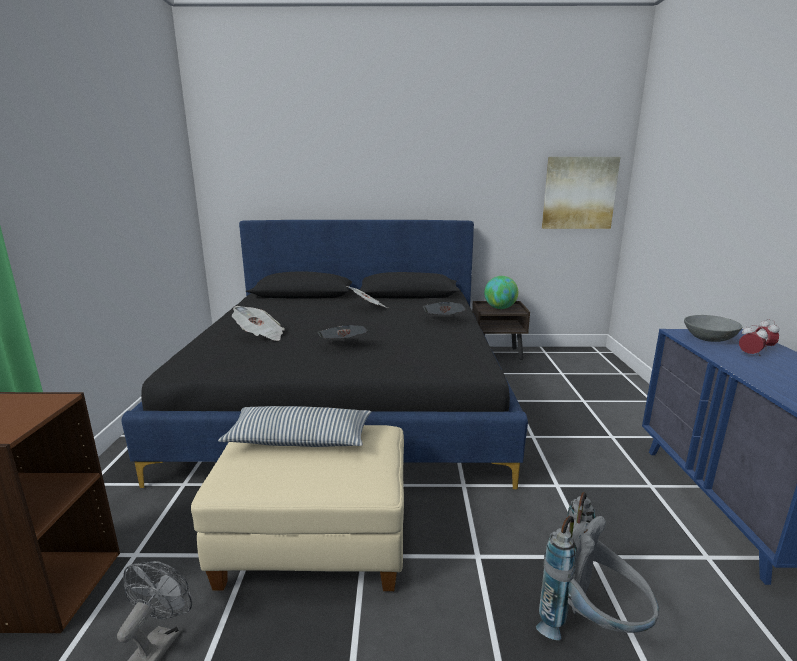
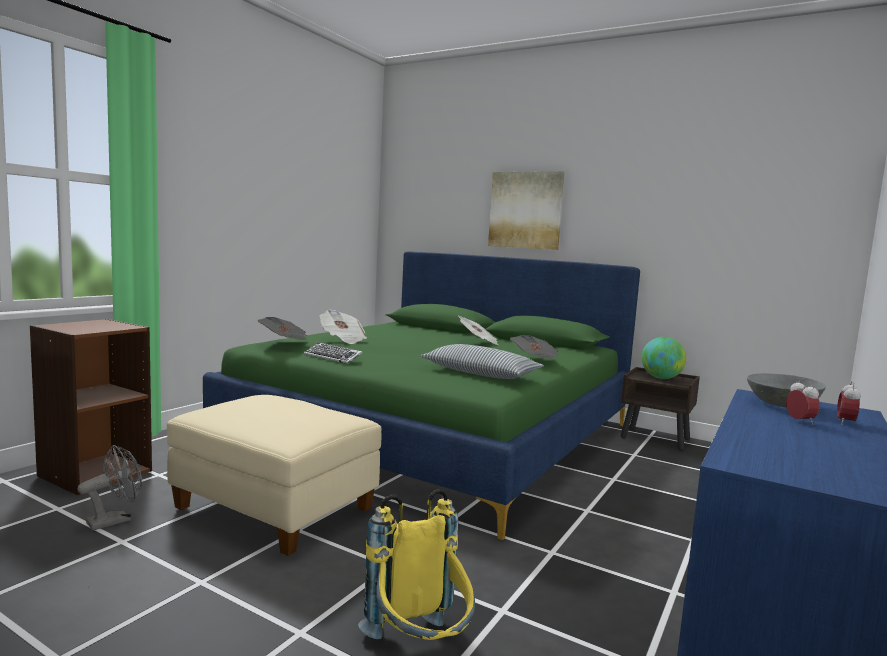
camera: 30 degrees right, 10 degrees down
(290, 364) = (332, 357): none -> keyboard
(299, 439) = (281, 406): pillow -> pillow (480, 373)
(343, 345) = (400, 357): newspaper -> newspaper (285, 342)
(349, 398) = (436, 433): black bed -> green bed
(579, 193) = (790, 242): picture -> picture (525, 210)
(591, 627) = (419, 649): grey backpack -> yellow backpack

